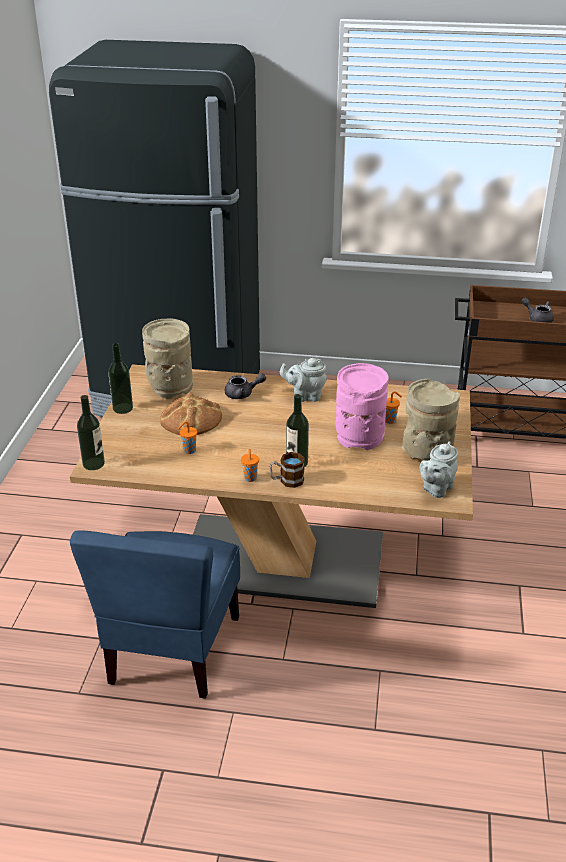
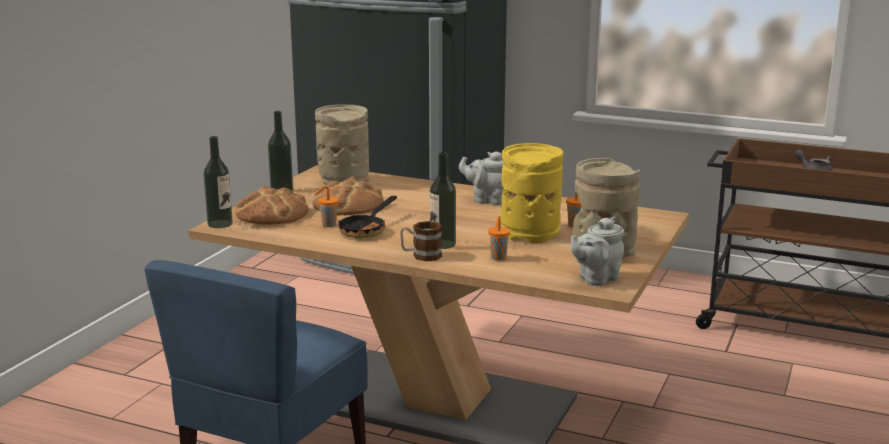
camera: 15 degrees right, 15 degrees down
(131, 441) = (272, 213): none -> bread
(224, 453) = (366, 230): none -> frying pan
(243, 394) = (419, 193): grey teapot -> none
(250, 479) = (380, 250): orange cup -> orange cup (498, 258)
(359, 436) = (531, 232): pink vase -> yellow vase

